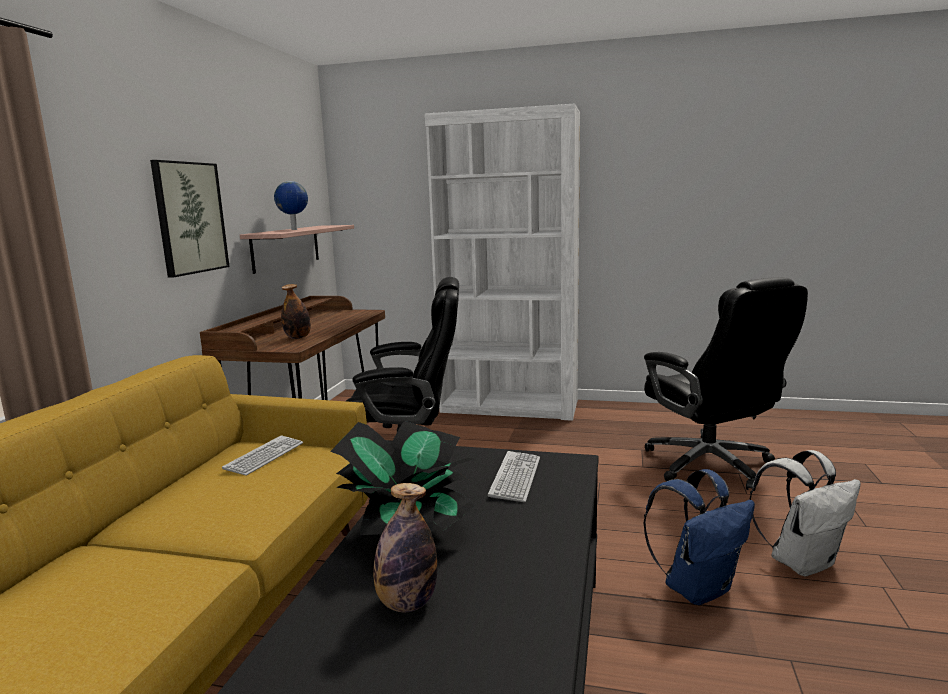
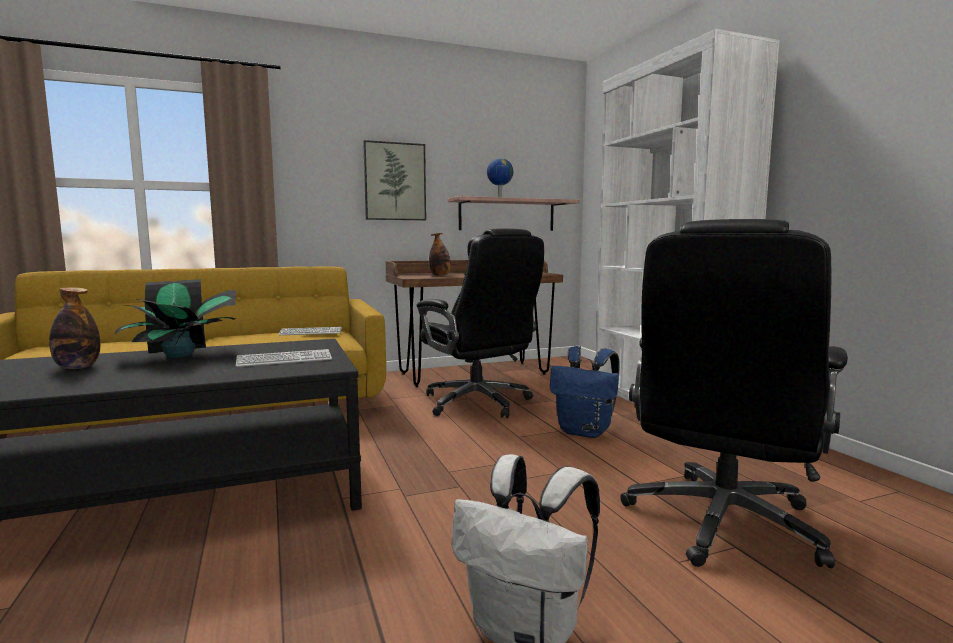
camera: 55 degrees right, 5 degrees down
(697, 588) = (393, 563): blue backpack -> blue backpack (585, 432)

